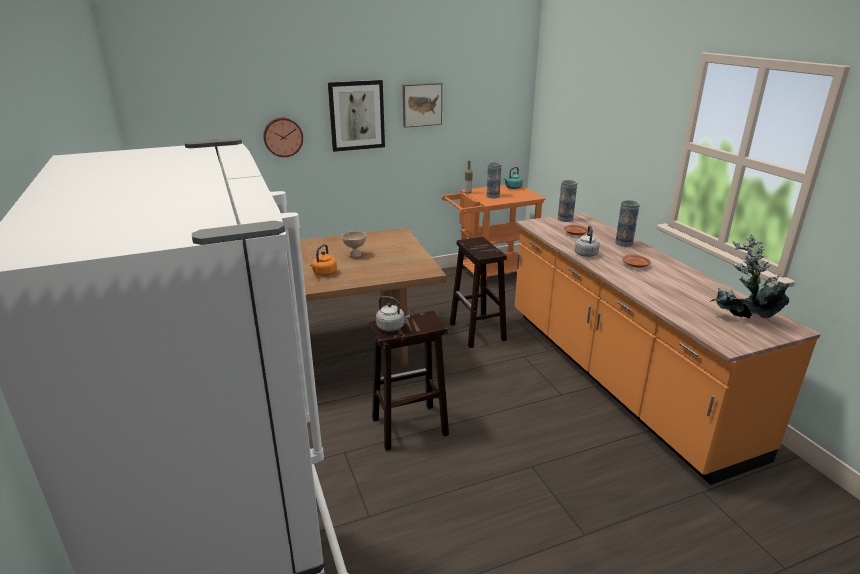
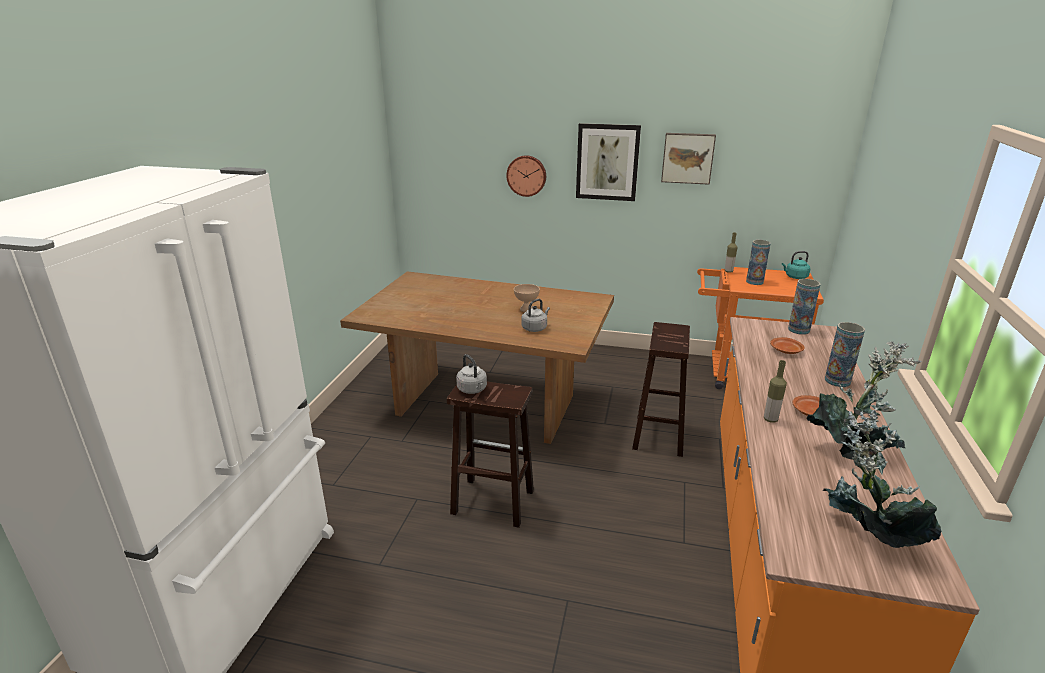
camera: 35 degrees right, 0 degrees up
(324, 273) = (476, 319): orange kettle -> none
(585, 253) = (763, 378): grey kettle -> grey kettle (535, 328)
(622, 276) = (770, 419): none -> bottle
(680, 279) = (851, 451): none -> potted plant

